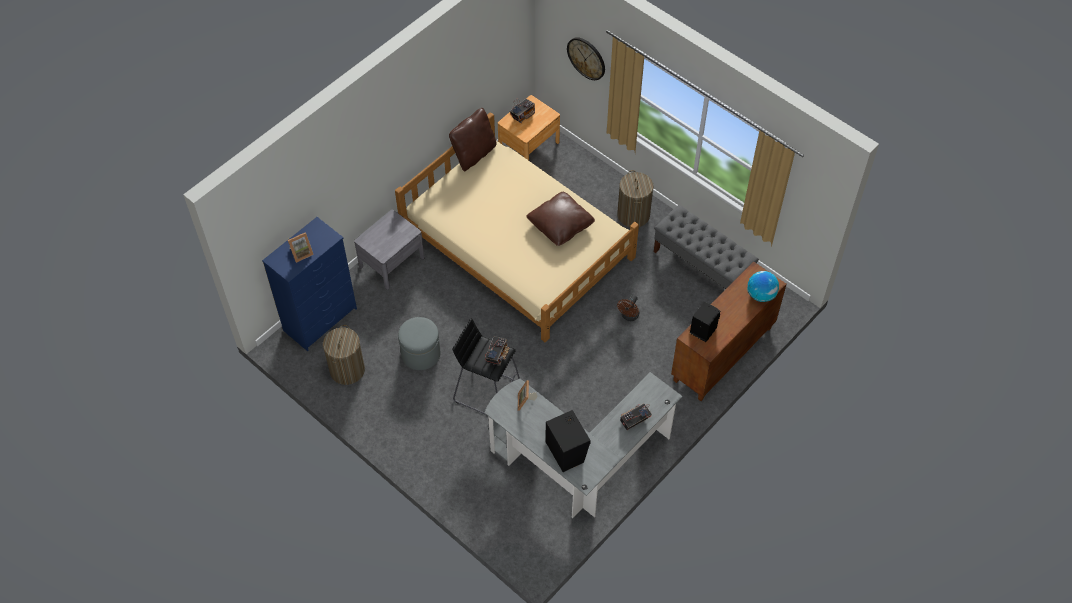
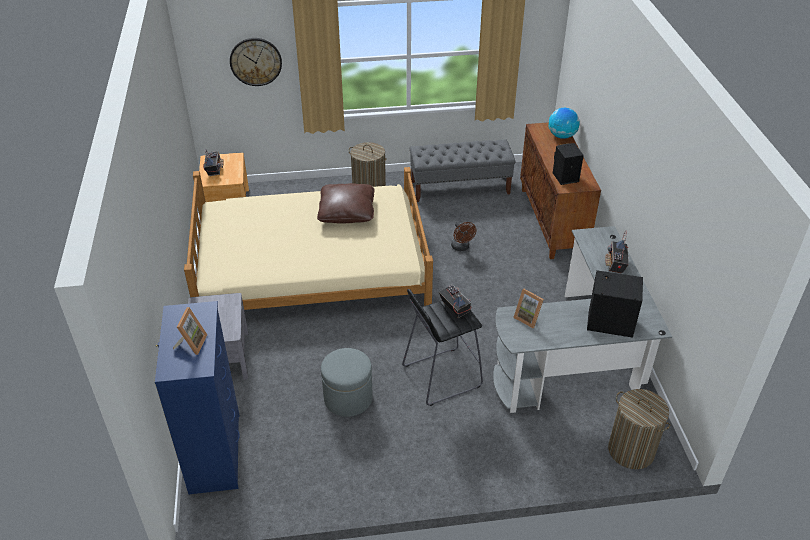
camera: 50 degrees left, 15 degrees down
(347, 369) = (300, 468): laundry basket -> laundry basket (631, 450)
(474, 154) = (206, 219): brown pillow -> none

